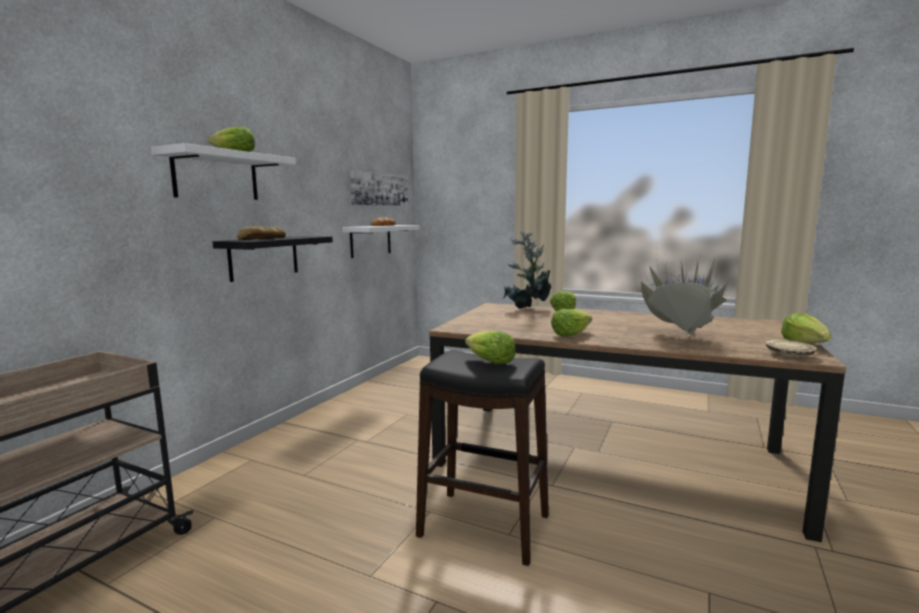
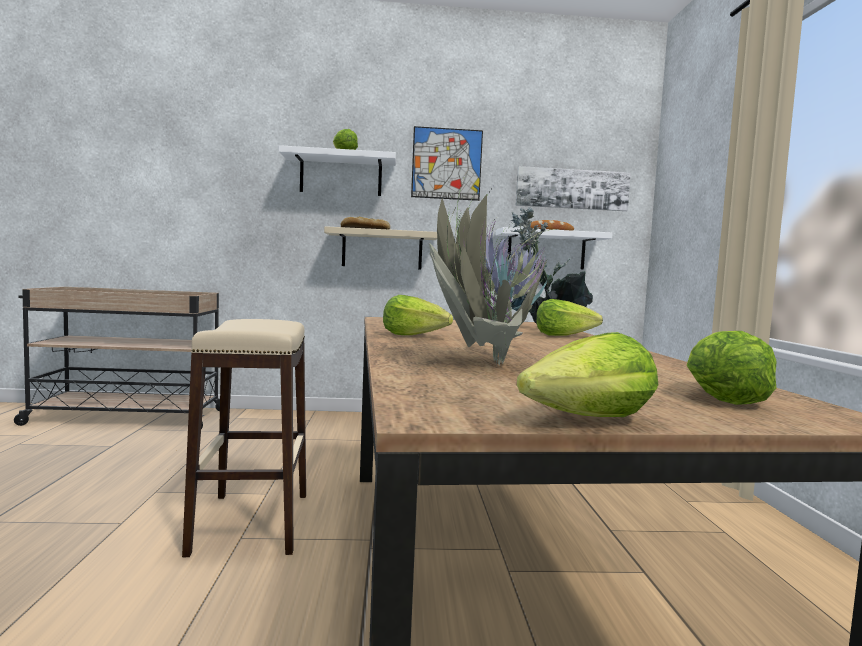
camera: 60 degrees right, 5 degrees down
(264, 257) = (382, 249): black shelf -> beige shelf
(304, 166) = (446, 164): none -> picture
(483, 526) = (251, 522): black stool -> beige stool
(489, 361) = (252, 325): lettuce -> lettuce (721, 397)
(789, 355) = (436, 402): beige plate -> none

